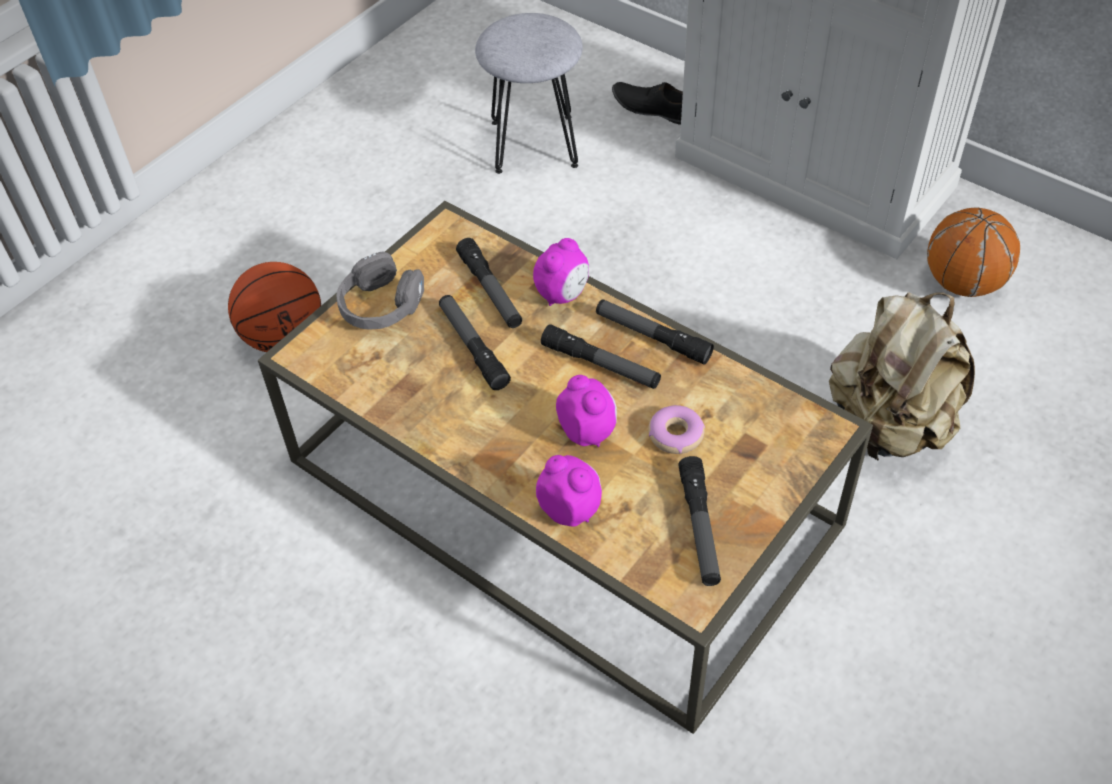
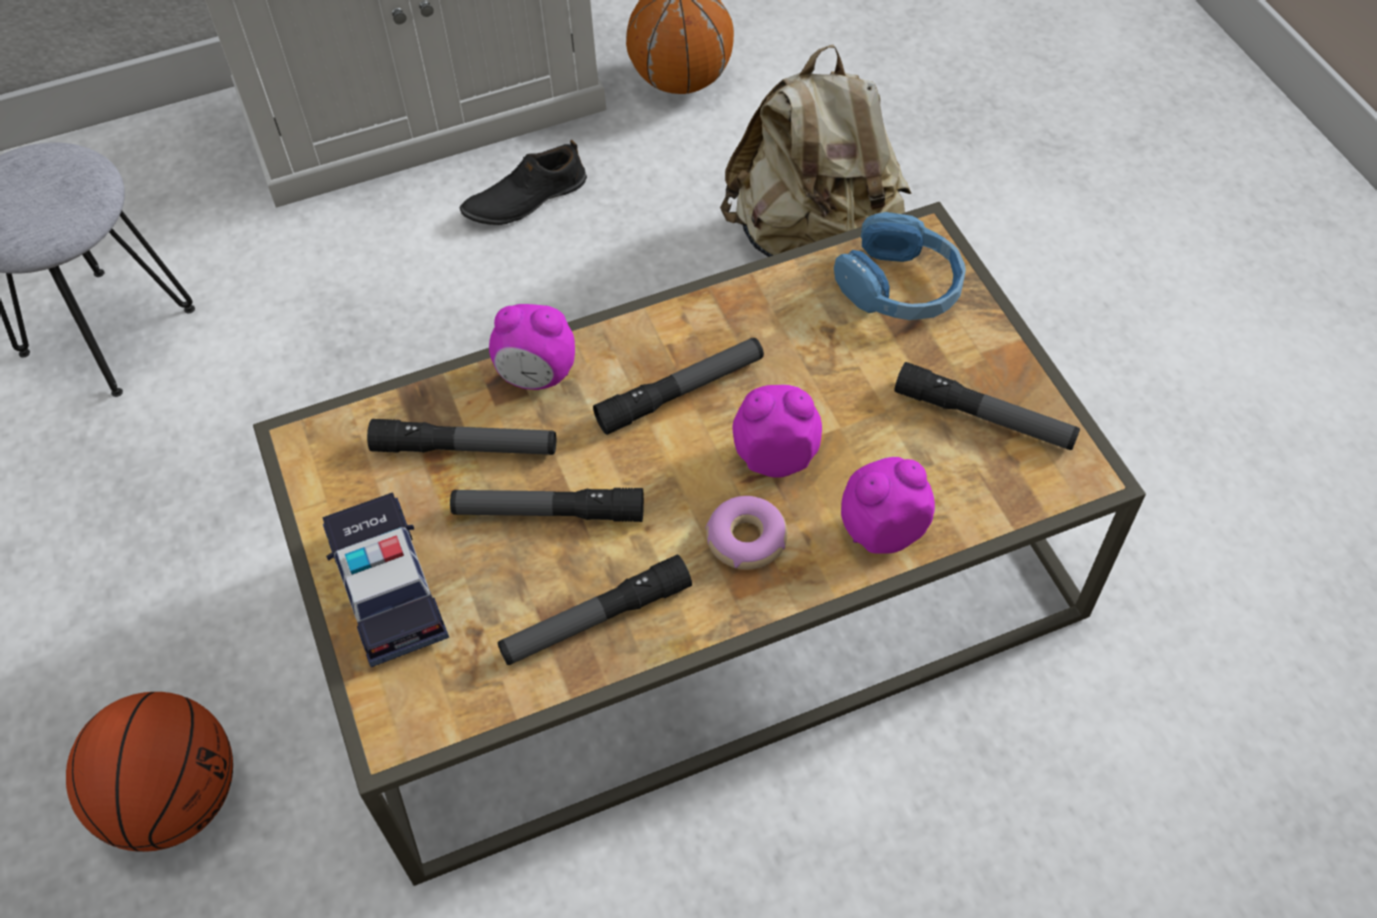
camera: 60 degrees left, 5 degrees up
(381, 306) = (387, 586): grey headphones -> toy car
(563, 294) = (537, 375): alarm clock -> alarm clock turned 120 degrees clockwise
(652, 337) = (676, 322): flashlight -> flashlight (596, 619)
(653, 108) = (175, 185): black shoe -> black shoe (525, 199)
(675, 435) = (839, 373): donut -> donut (746, 539)
(775, 435) = (900, 287): none -> blue headphones

